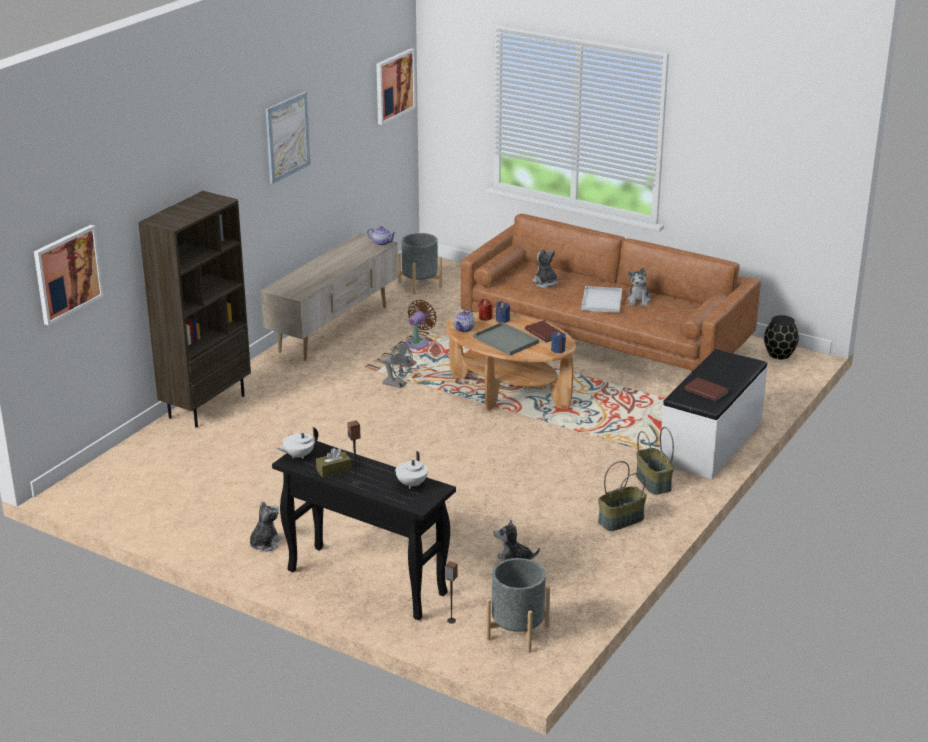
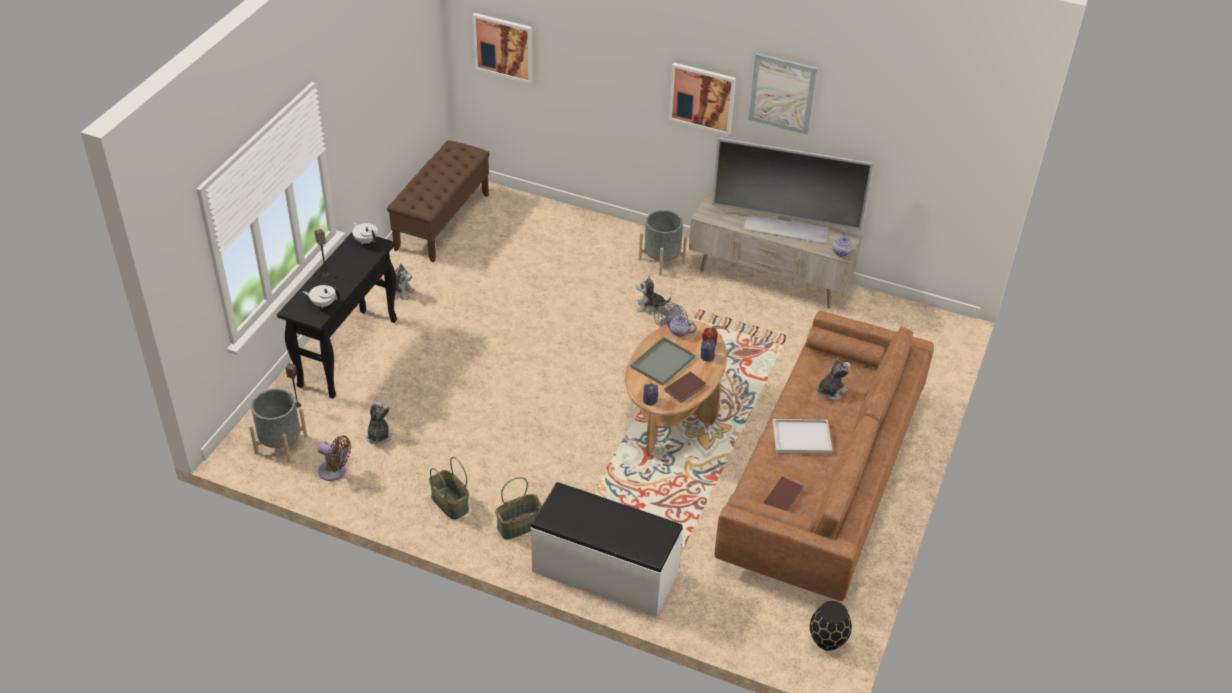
camera: 80 degrees right, 15 degrees up
(137, 508) = (442, 221): none -> brown bench
(206, 406) = (604, 228): brown bookcase -> none
(333, 470) = (344, 261): brown tissue box -> none
(335, 261) = (785, 227): none -> television
(394, 86) = (972, 140): picture -> picture (702, 98)
(418, 343) = (759, 339): brown fan -> brown fan (335, 472)
(420, 285) = (892, 327): grey planter -> grey planter (661, 261)
(639, 300) = (814, 468): plush toy -> plush toy (650, 307)
(706, 390) = (580, 514): brown book -> brown book (784, 496)

